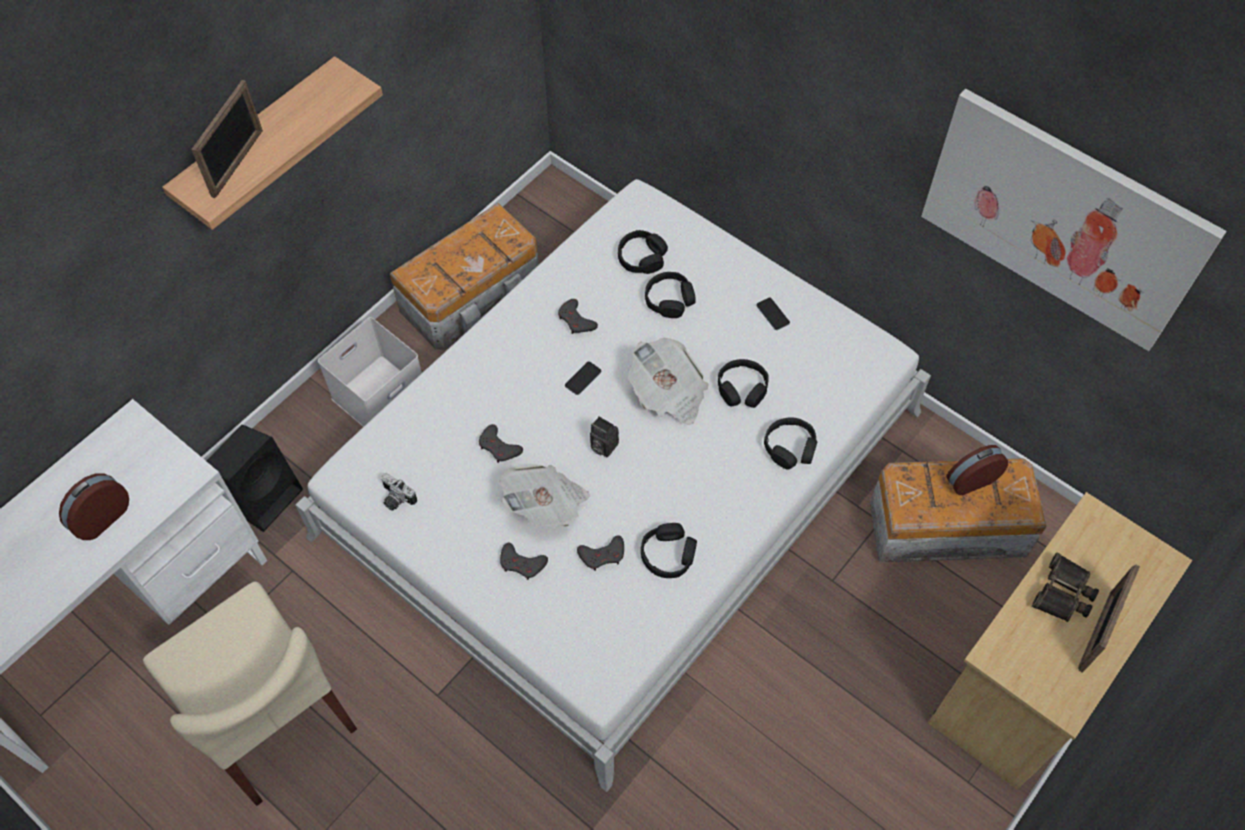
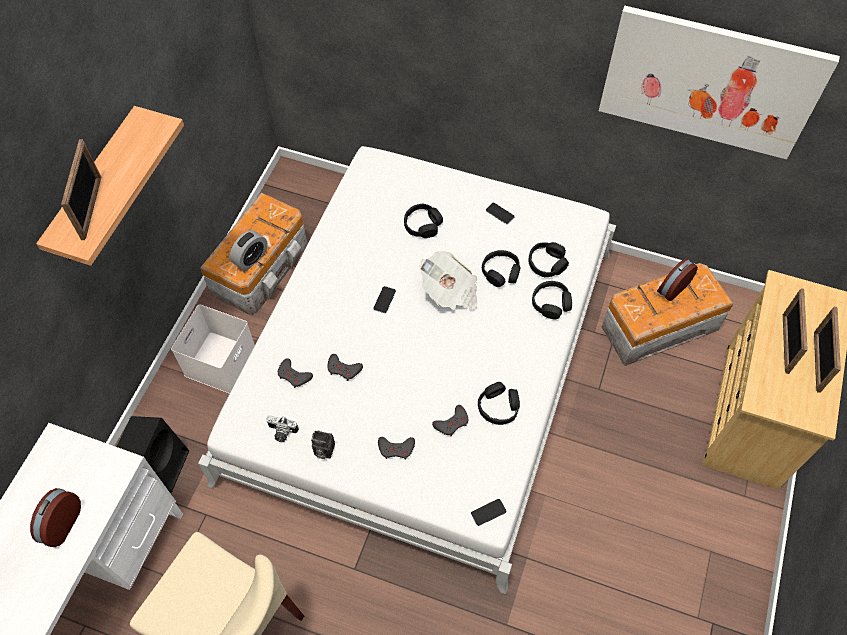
camera: 20 degrees left, 0 degrees up
(453, 280) = (251, 258): none -> alarm clock
(546, 505) = (396, 400): newspaper -> none
(576, 320) = (361, 259): grey game controller -> grey game controller (294, 375)
(601, 678) = (488, 512): none -> phone
(602, 446) = (419, 344): camera -> camera (323, 450)
(641, 257) = (390, 201): black headphones -> black headphones (547, 263)
(1064, 594) = (785, 343): binoculars -> picture frame

